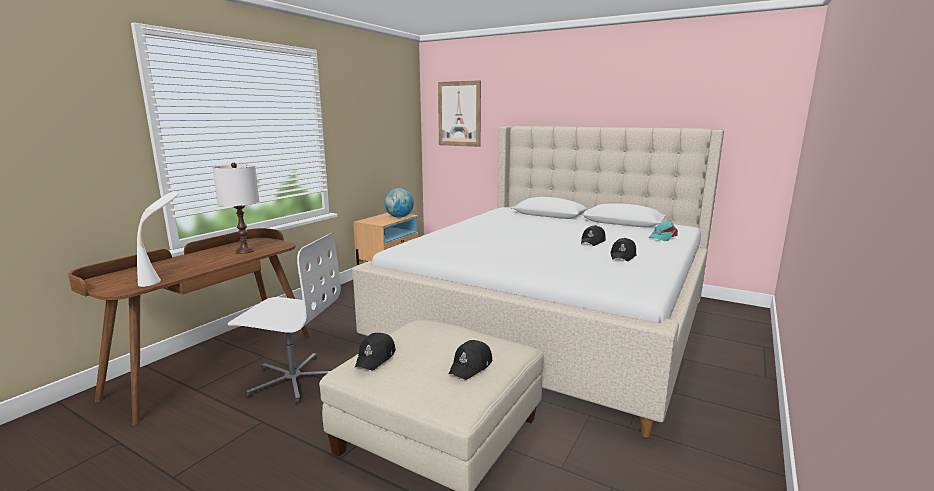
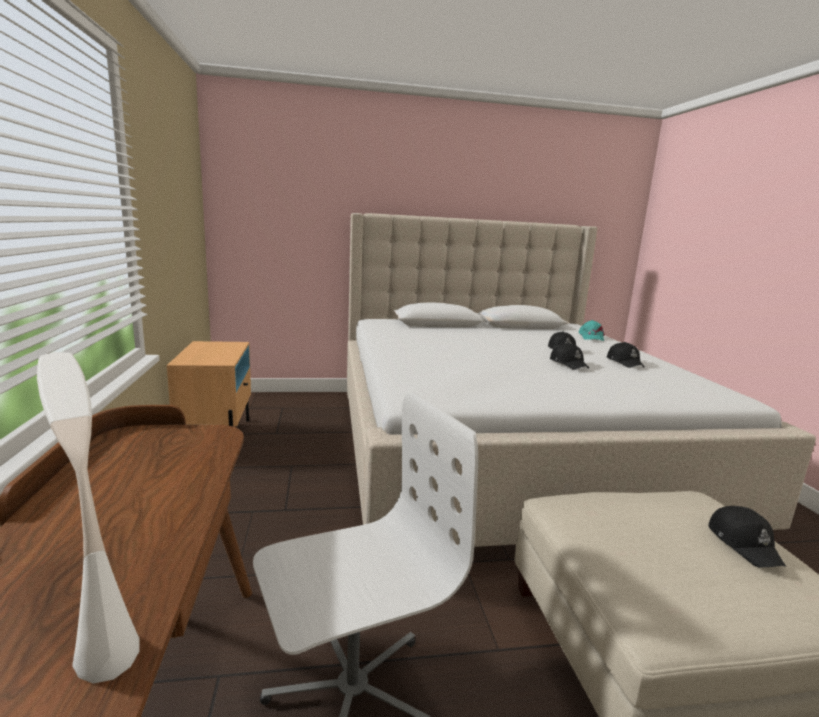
camera: 40 degrees left, 0 degrees up
(244, 251) = (164, 468): white table lamp -> none
(376, 357) = (648, 587): black cap -> black cap (568, 363)
(399, 217) = (229, 348): globe -> none
(459, 114) = (274, 192): picture -> none

